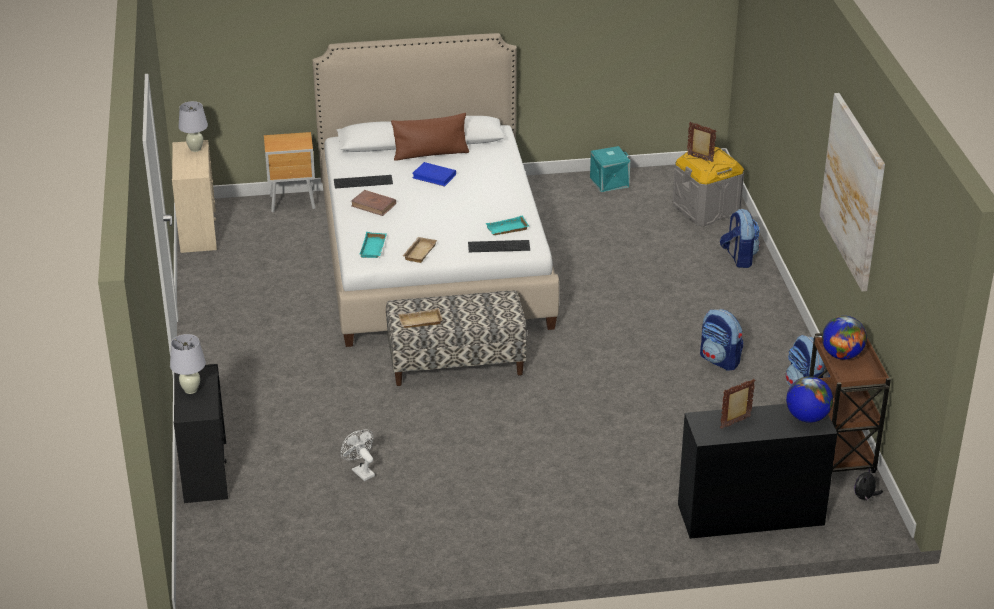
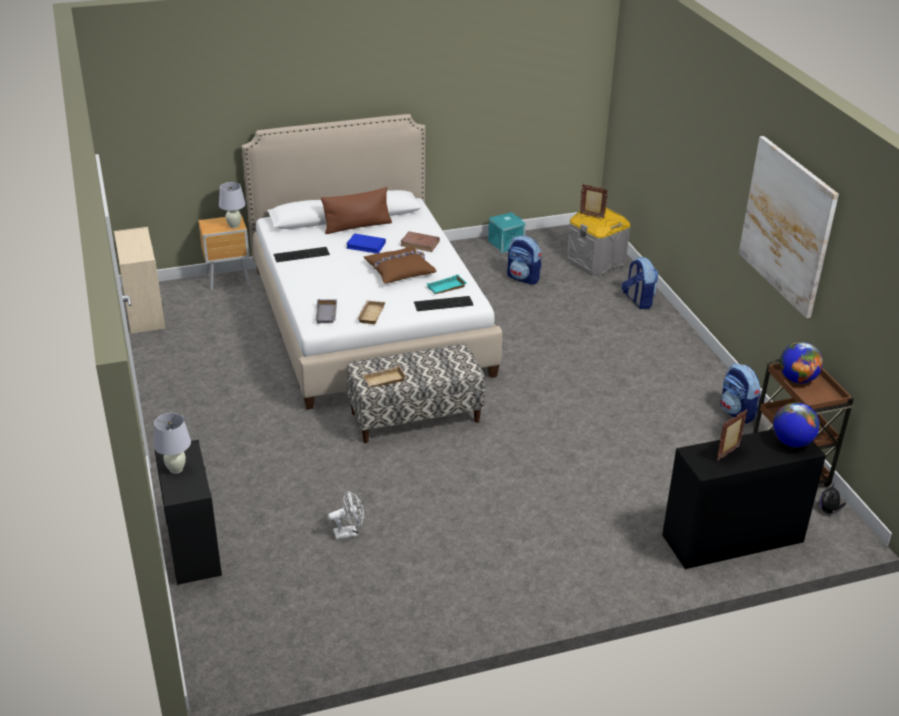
camera: 10 degrees left, 0 degrees up
(195, 149) = (137, 235): white table lamp -> white table lamp (234, 226)
(360, 471) = (349, 532): white fan -> white fan turned 120 degrees clockwise
(373, 205) = (316, 274): brown book -> brown book (420, 243)
(374, 248) = (327, 314): turquoise tray -> grey tray
(462, 207) = (399, 270): none -> brown pillow
(720, 360) = (653, 393): backpack -> backpack (523, 278)

